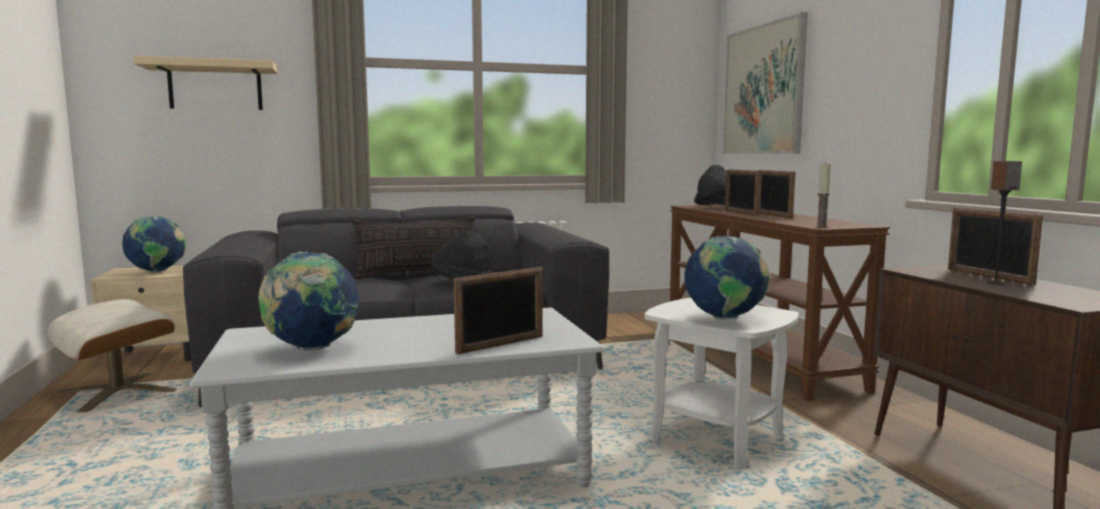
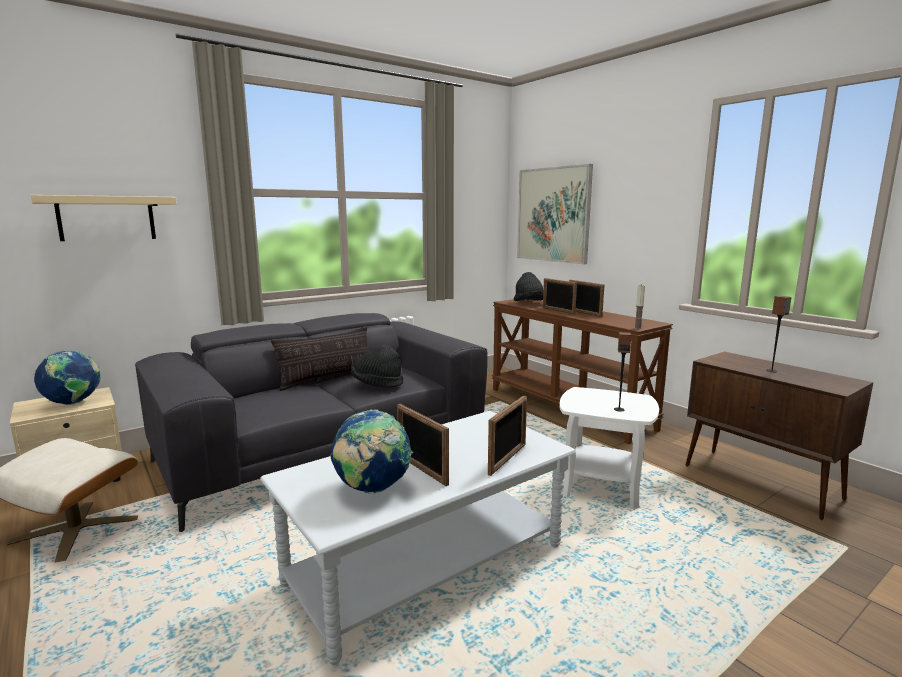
camera: 20 degrees left, 5 degrees up
(725, 319) = (619, 409): globe -> speaker
(988, 276) = (759, 364): picture frame -> picture frame (421, 470)

